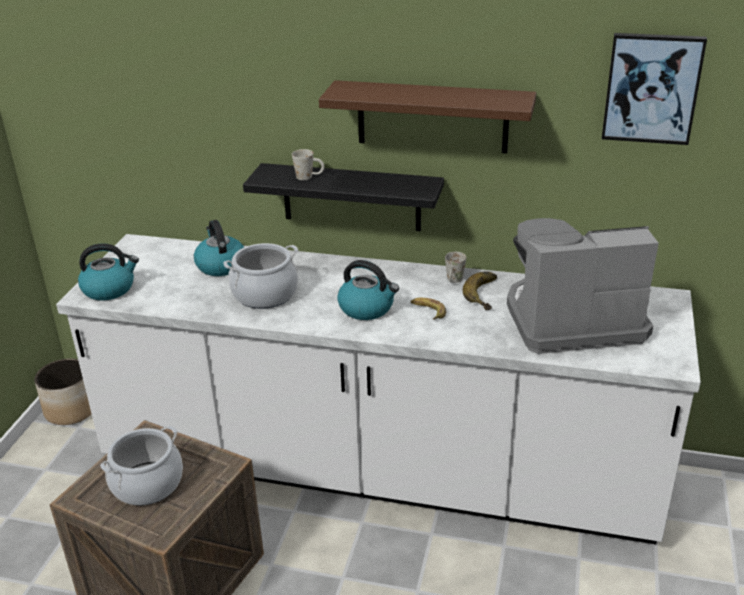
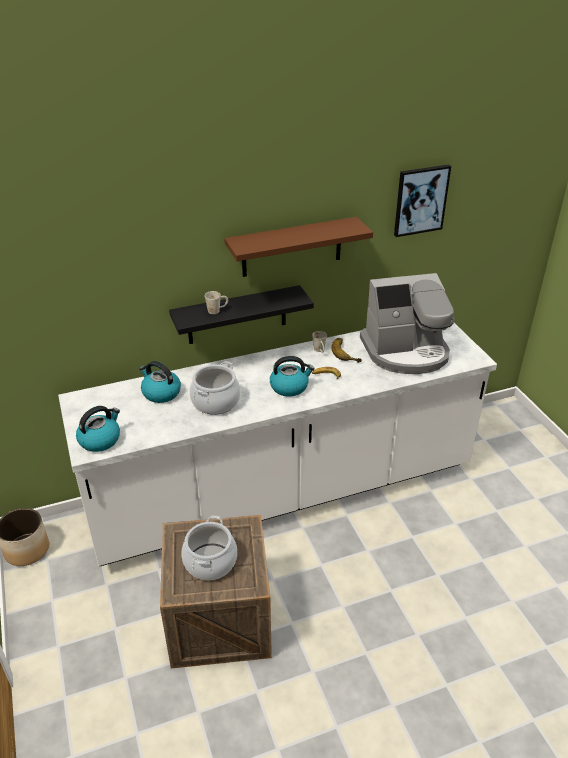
camera: 35 degrees left, 5 degrees up
(571, 320) = (406, 352): coffee machine -> coffee machine turned 150 degrees counterclockwise

